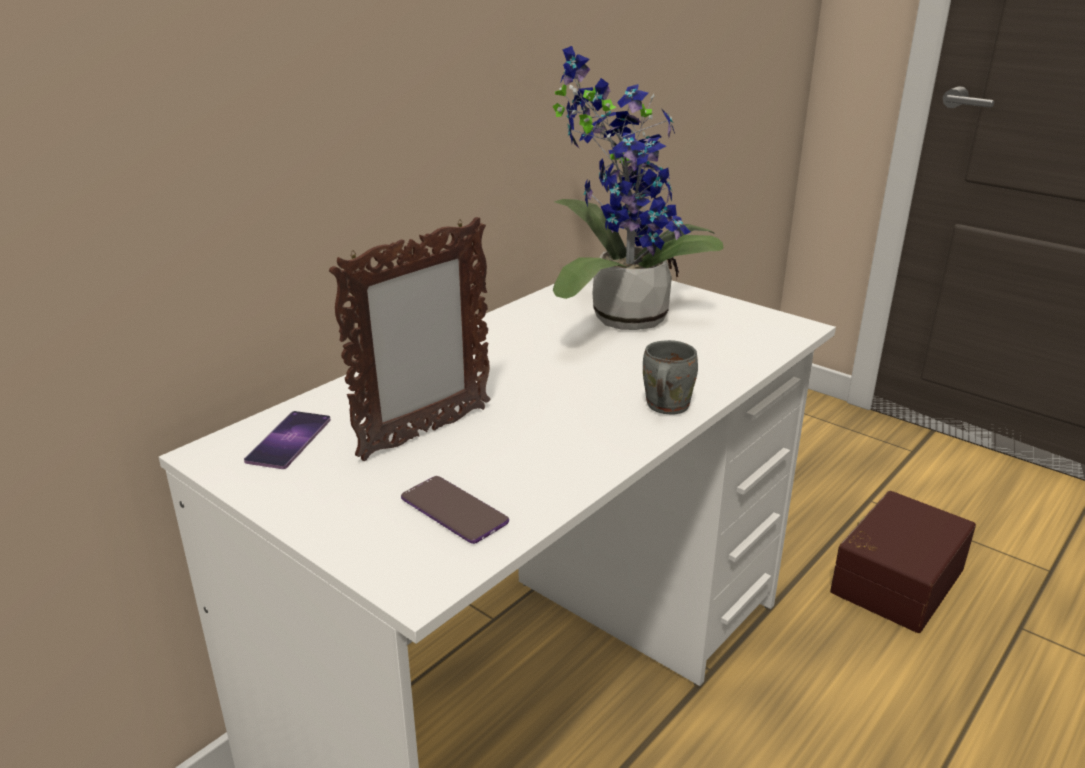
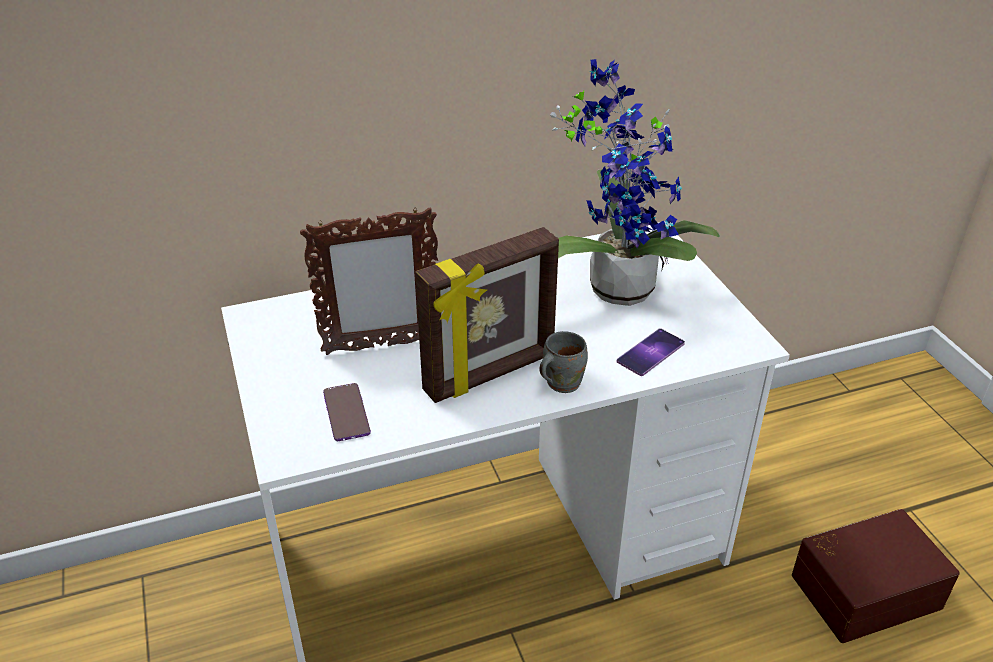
camera: 30 degrees right, 10 degrees up
(289, 440) = (298, 321): phone -> phone (651, 352)
(583, 421) = (490, 374): none -> picture frame

